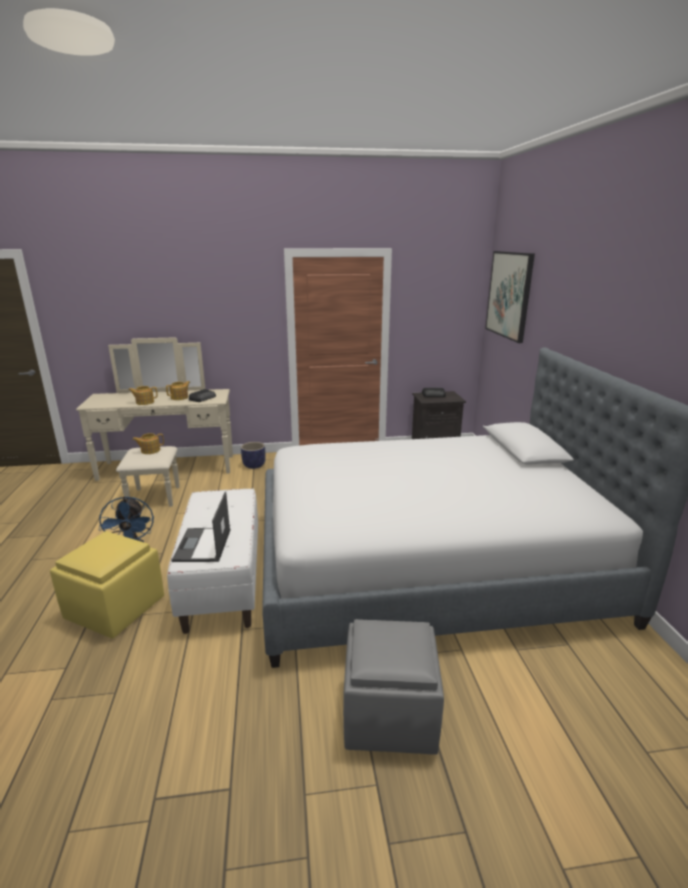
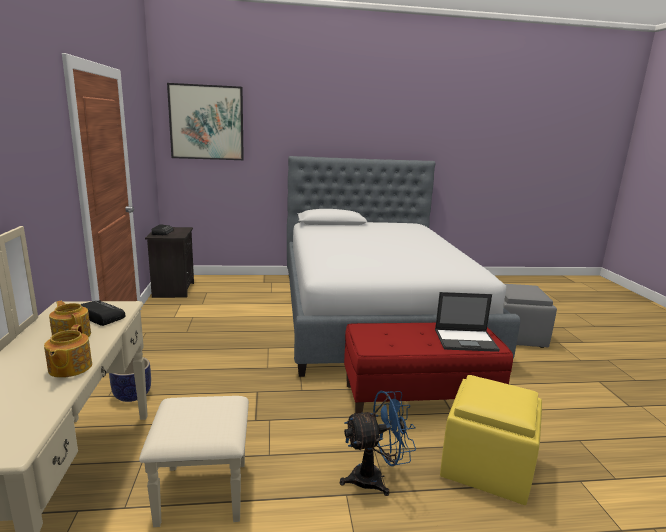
camera: 90 degrees left, 5 degrees down
(150, 450) = (188, 414): teapot -> none
(224, 582) = (419, 398): white bench -> red bench

